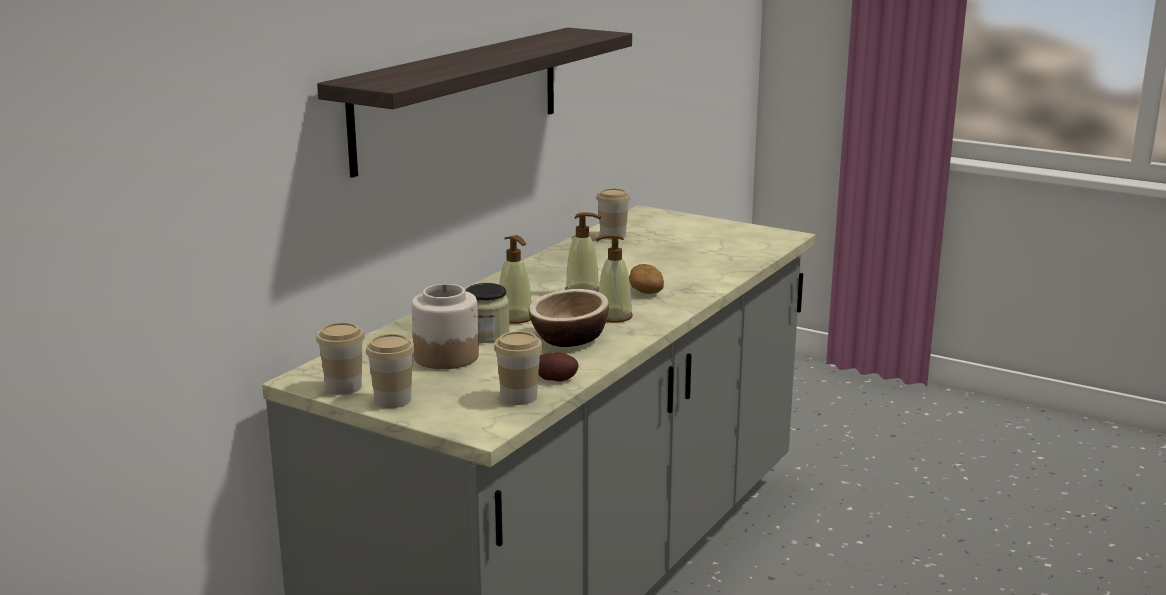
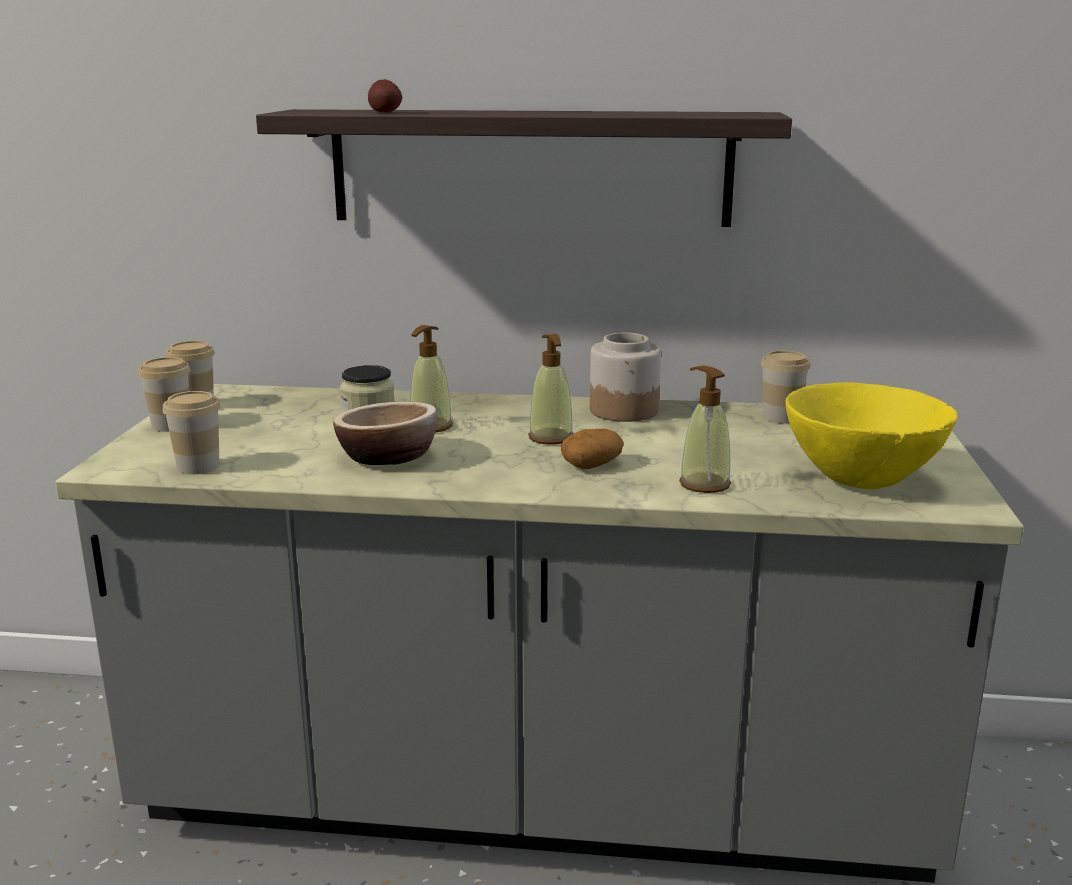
camera: 65 degrees right, 0 degrees up
(446, 356) = (295, 422): jar -> jar (624, 411)
(557, 379) = (259, 473): potato -> potato (385, 112)
(613, 316) = (479, 465): soap dispenser -> soap dispenser (704, 484)
(733, 244) = (860, 481): none -> yellow bowl

